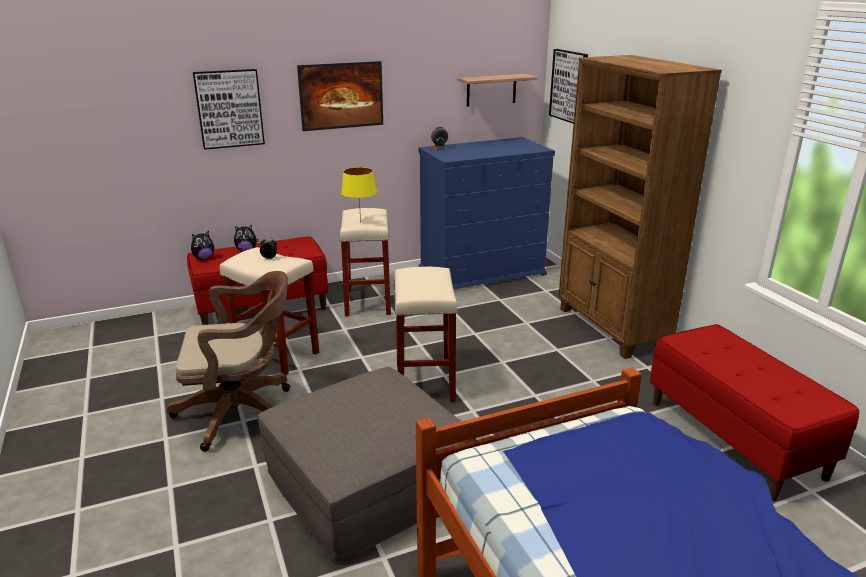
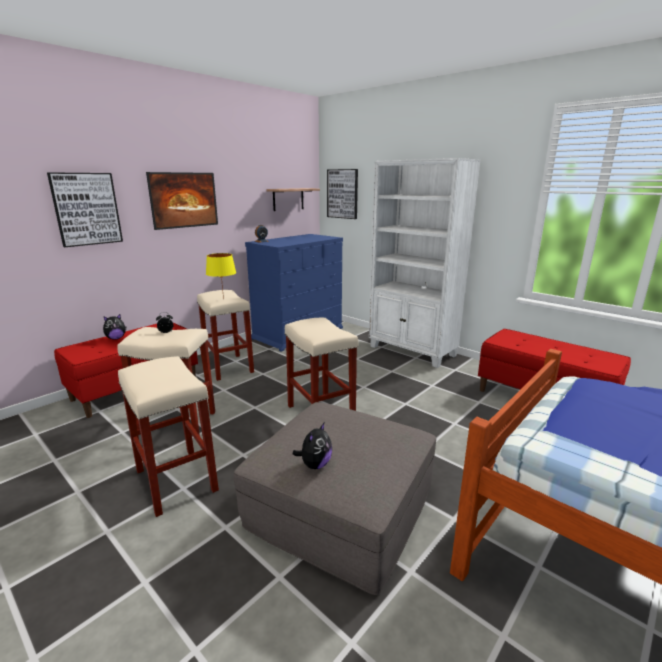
camera: 25 degrees left, 5 degrees down
(203, 258) = (76, 350): plush toy -> plush toy (315, 464)
(242, 412) = (177, 481): brown office chair -> beige stool
(612, 328) = (412, 351): brown bookcase -> white bookcase

